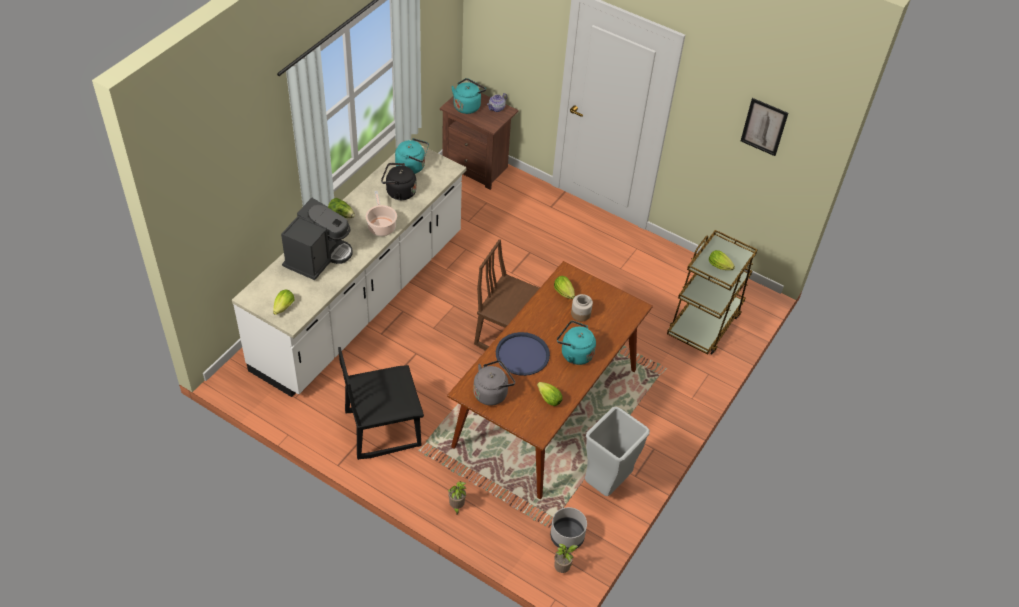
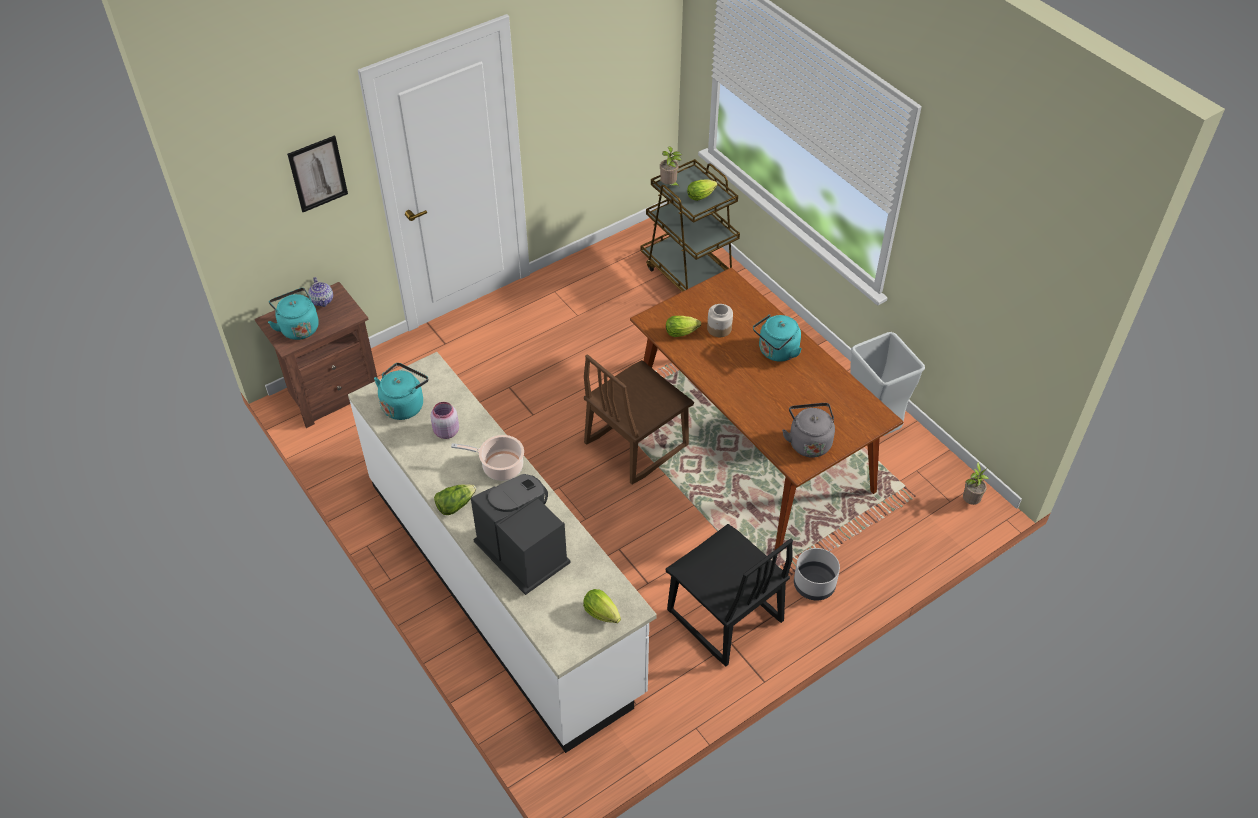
camera: 65 degrees left, 0 degrees up
(382, 428) = (724, 617): black chair -> black chair turned 45 degrees counterclockwise
(399, 192) = (445, 432): black kettle -> pink jar
(456, 506) = (863, 573): potted plant -> potted plant (669, 185)
(522, 354) = (761, 397): blue tray -> none
(547, 398) = (833, 395): lettuce -> none
(566, 536) = (930, 484): grey planter -> grey planter (814, 585)
(764, 127) = (617, 45): picture -> picture (318, 174)

